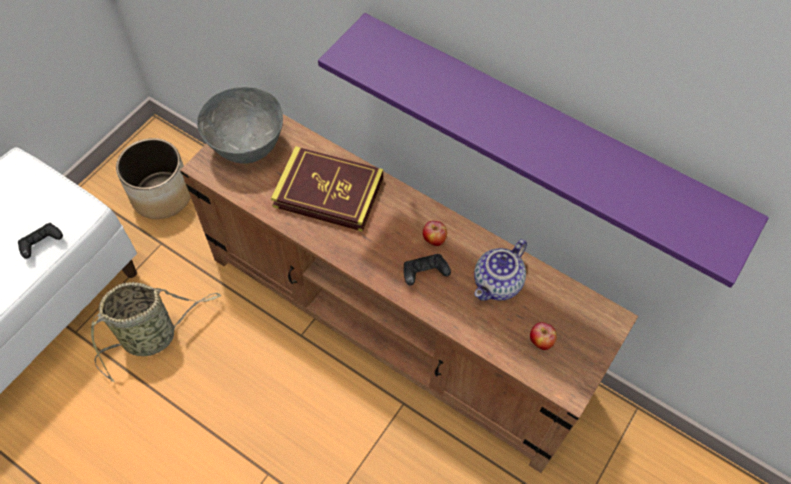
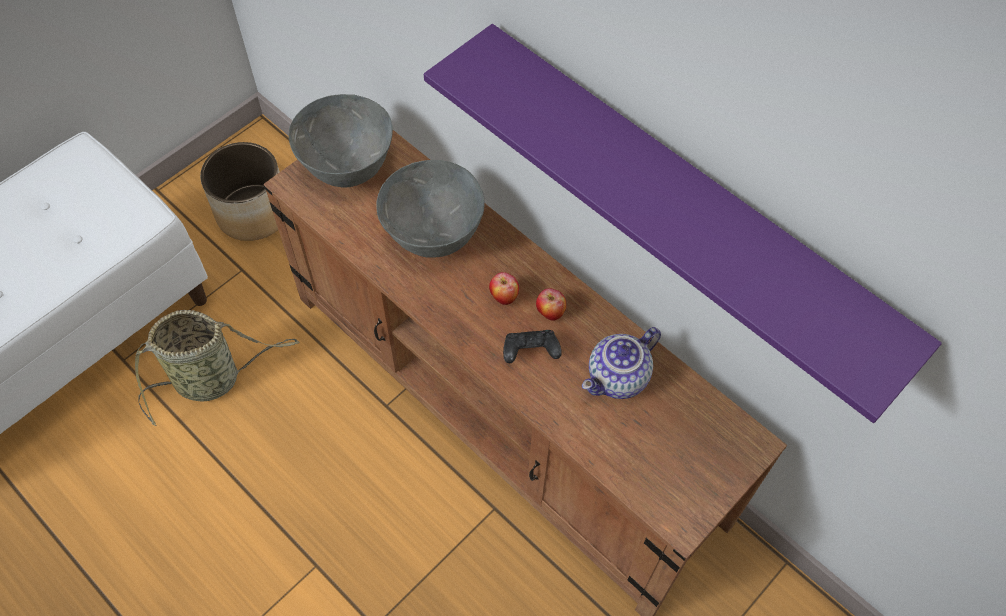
camera: 10 degrees right, 0 degrees up
(42, 245) = (93, 250): black game controller -> none
(328, 192) = (434, 236): book -> grey bowl
(540, 342) = (656, 457): apple -> apple (503, 297)

